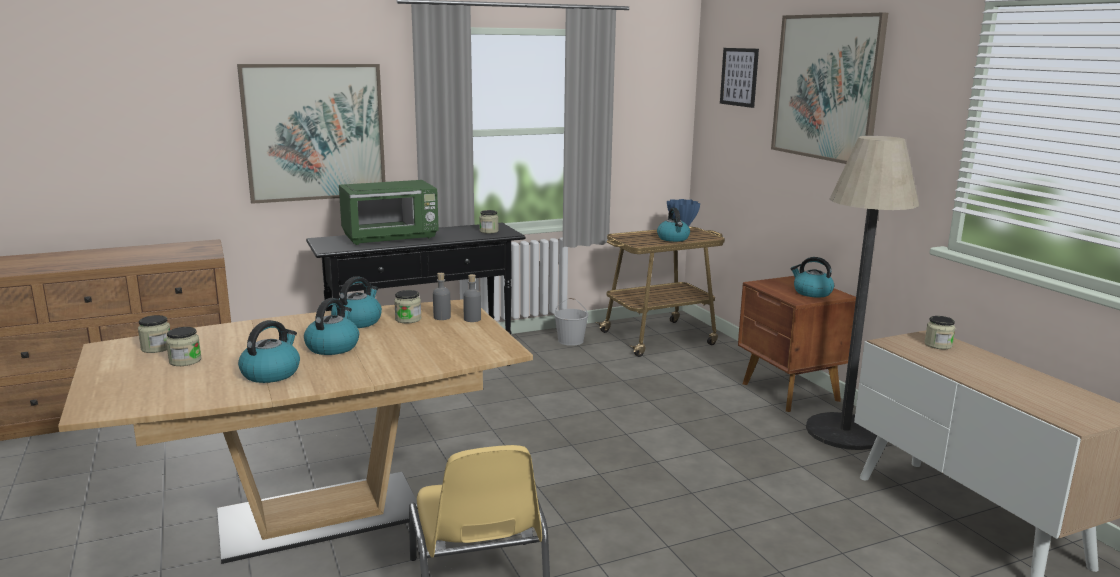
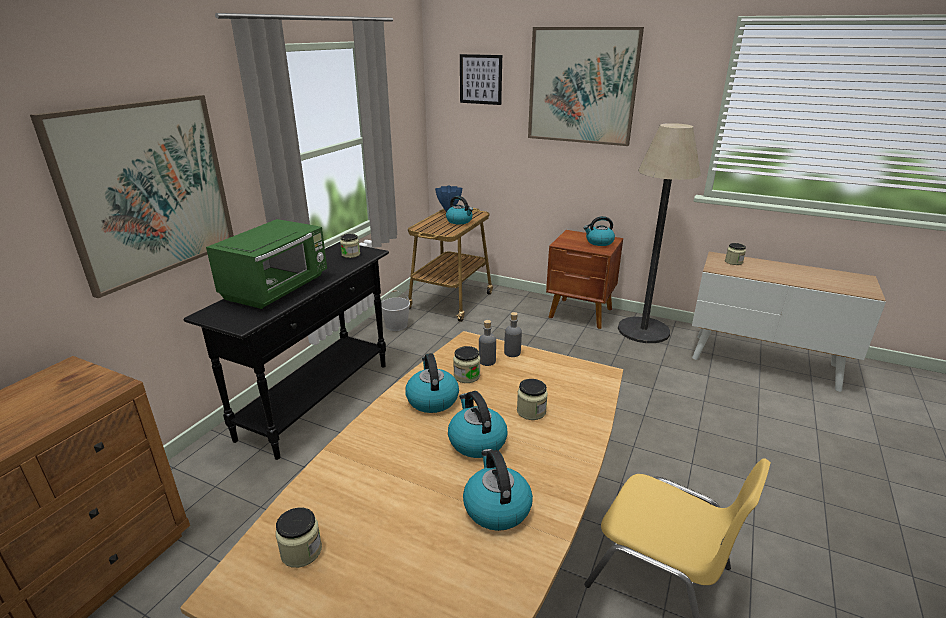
camera: 40 degrees left, 10 degrees up
(185, 361) = (376, 548): jar -> jar (531, 411)

